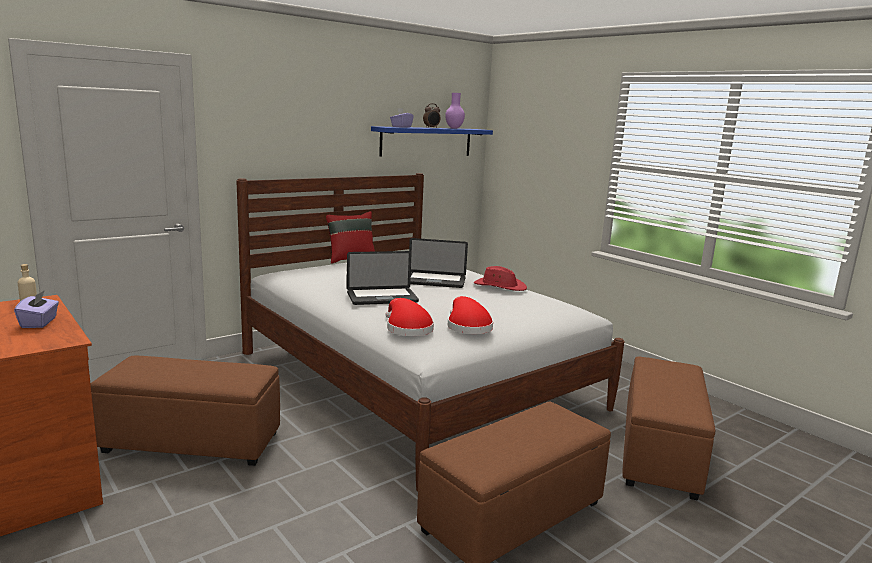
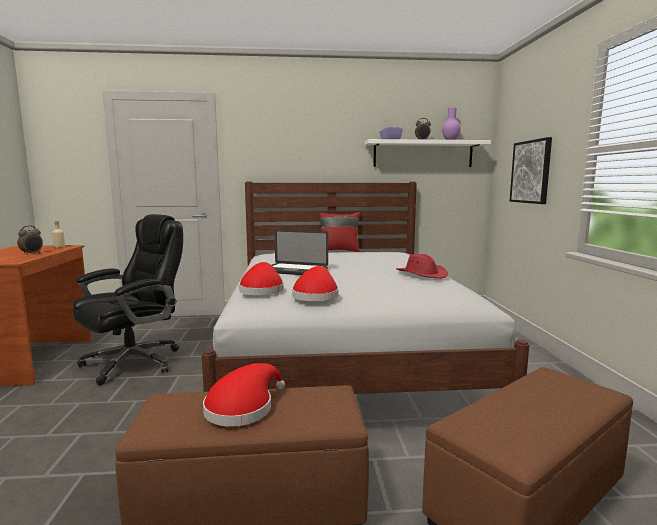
camera: 35 degrees right, 5 degrees down
(39, 323) = (32, 254): purple tissue box -> alarm clock
(193, 442) = (135, 362): brown ottoman -> black office chair
(426, 141) = (423, 154): blue shelf -> white shelf
(435, 281) = (367, 266): laptop -> none
(518, 437) = (243, 408): none -> red hat
(542, 170) = (531, 172): none -> picture

